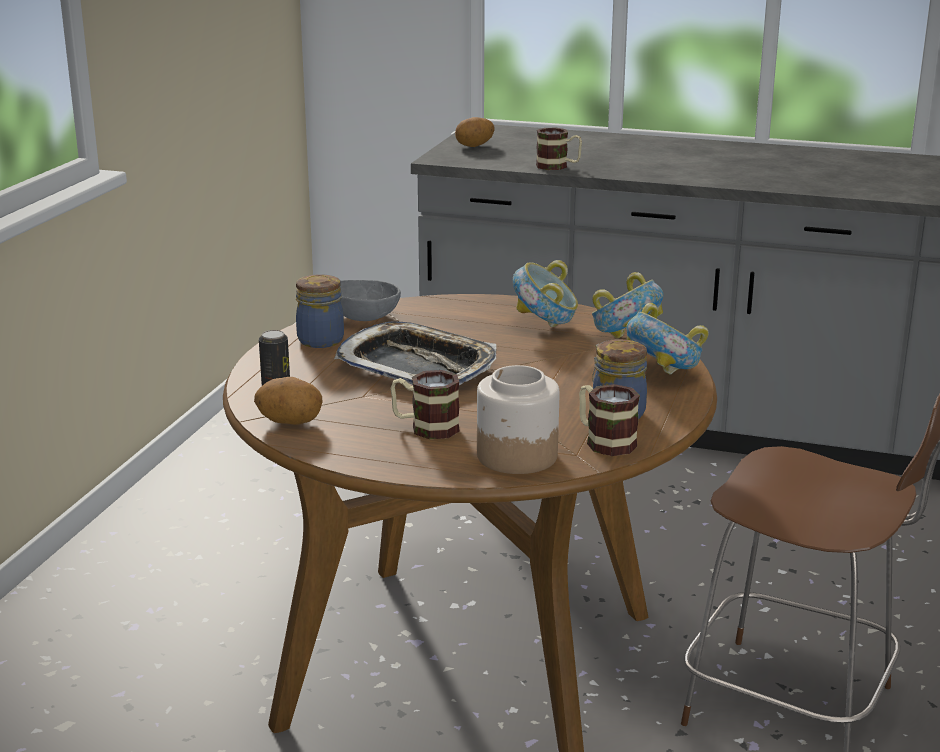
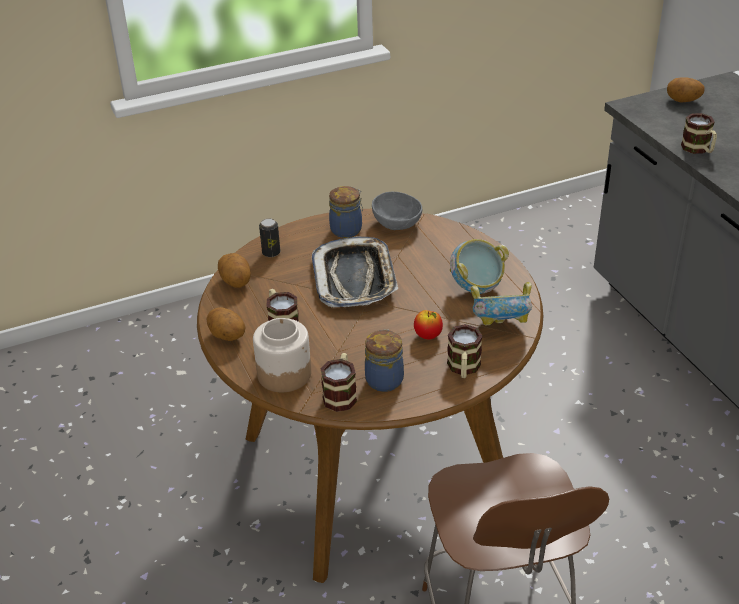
camera: 50 degrees right, 15 degrees up
(386, 462) = (227, 337): none -> potato
(582, 371) = (428, 336): none -> apple
(663, 376) = (463, 369): bowl -> mug

